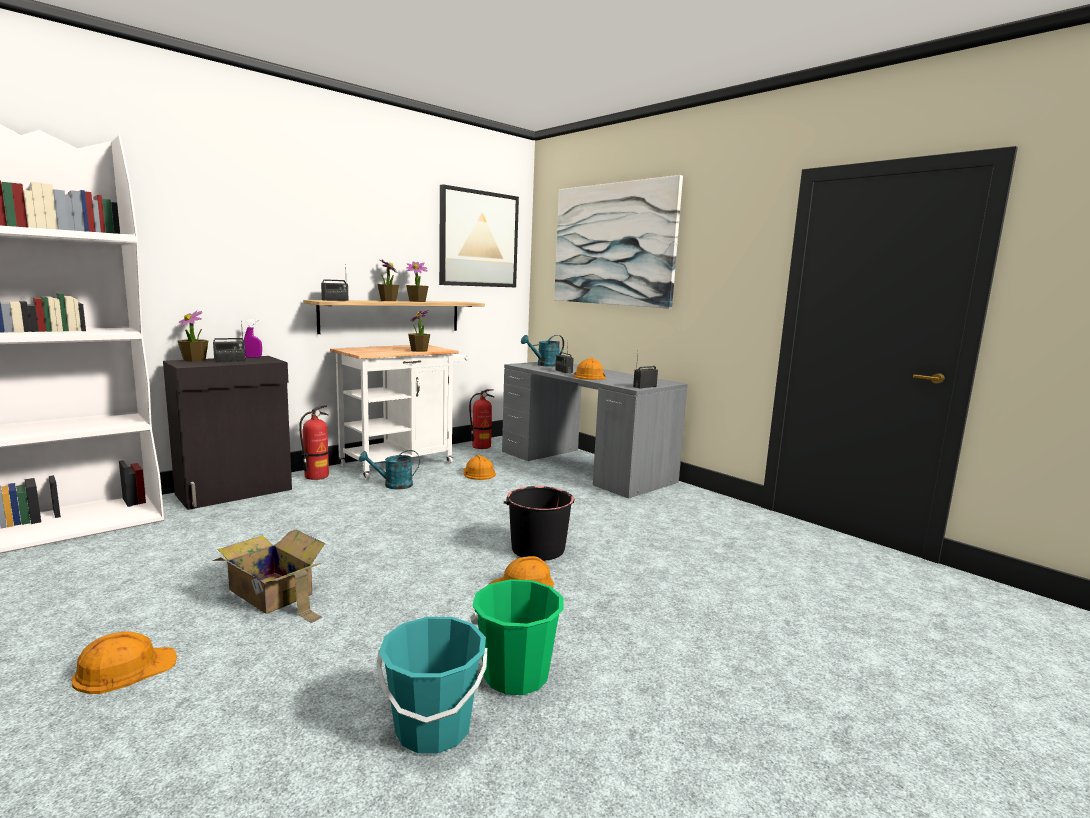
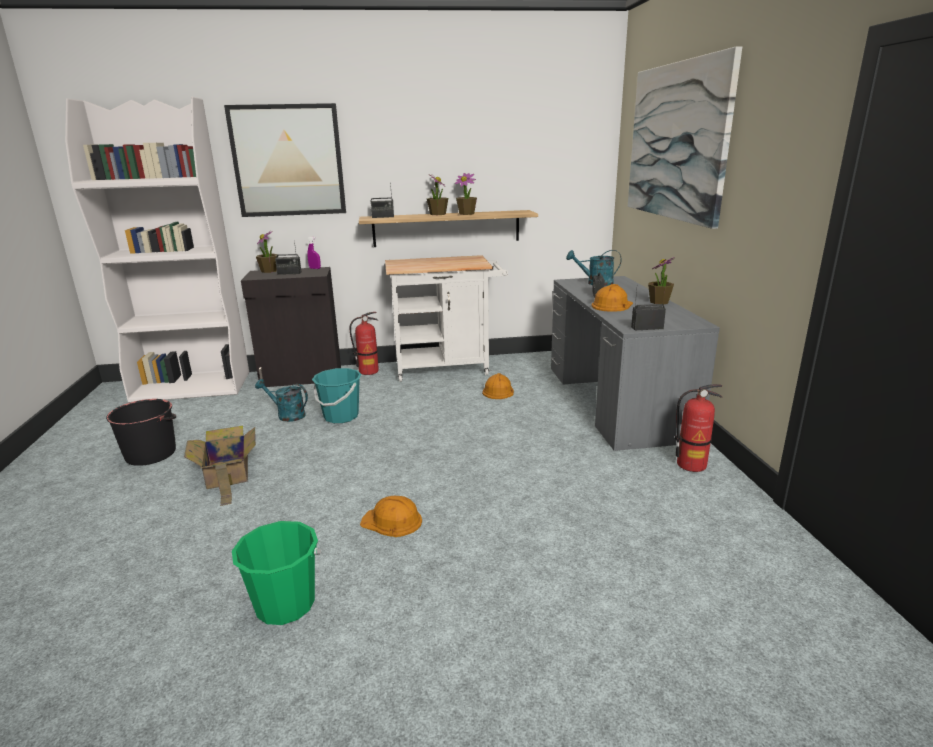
camera: 35 degrees right, 10 degrees up
(124, 669) = (105, 505): orange hard hat -> none
(393, 485) = (413, 391): turquoise watering can -> turquoise watering can (287, 415)
(419, 350) = (453, 265): potted plant -> potted plant (659, 302)
(433, 728) = (187, 623): turquoise bucket -> turquoise bucket (341, 416)
(478, 239) = (546, 141): picture -> picture (288, 161)
(481, 446) = (538, 360): fire extinguisher -> fire extinguisher (691, 465)
(537, 549) = (450, 487): black bucket -> black bucket (151, 454)

